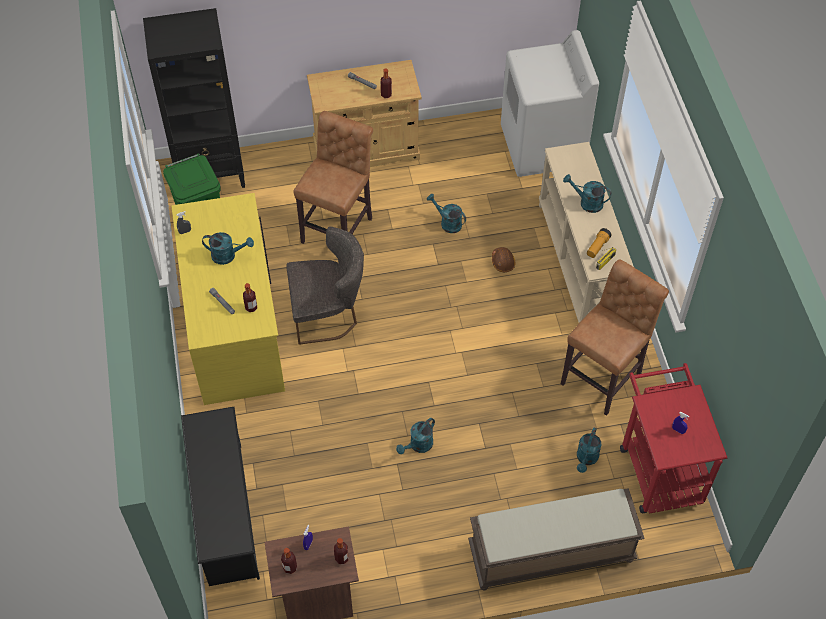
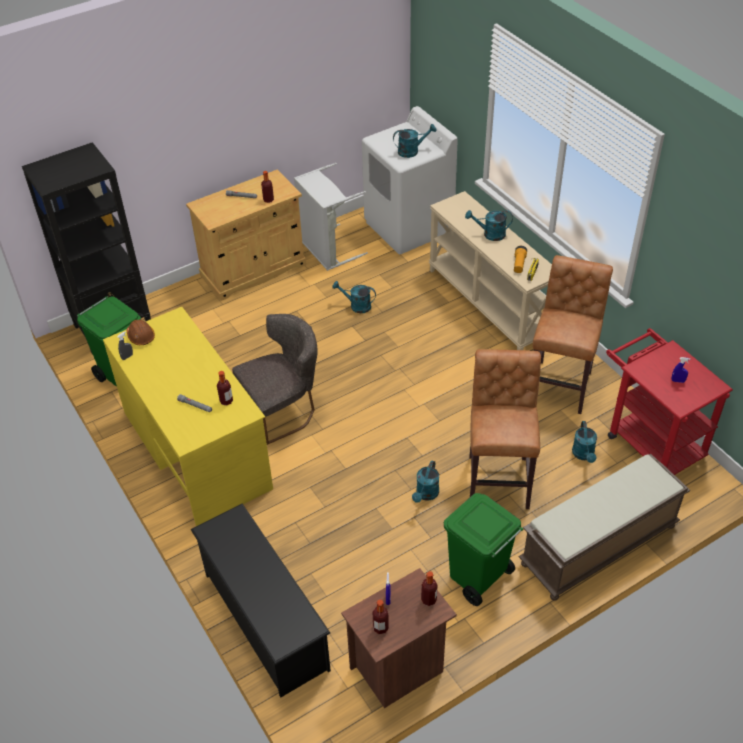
camera: 20 degrees left, 10 degrees down
(228, 255) = (181, 364): turquoise watering can -> turquoise watering can (412, 151)
(339, 228) = (259, 337): brown stool -> brown stool (498, 478)
(425, 543) = (478, 578): none -> green trash can
(447, 148) = (326, 250): none -> grey laundry basket
(503, 262) = (422, 322): brown hard hat -> brown hard hat (141, 336)

